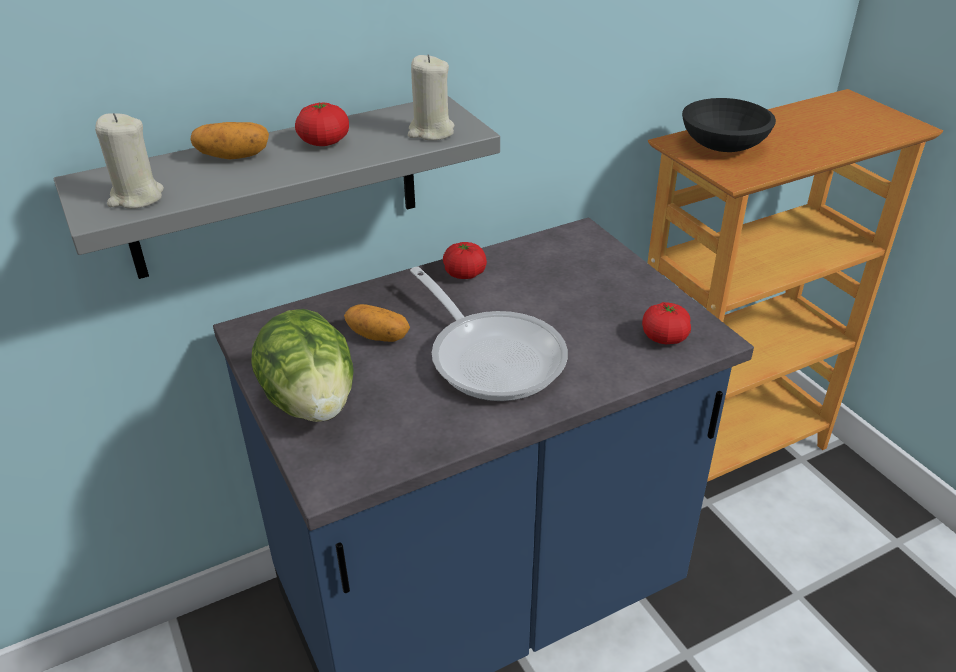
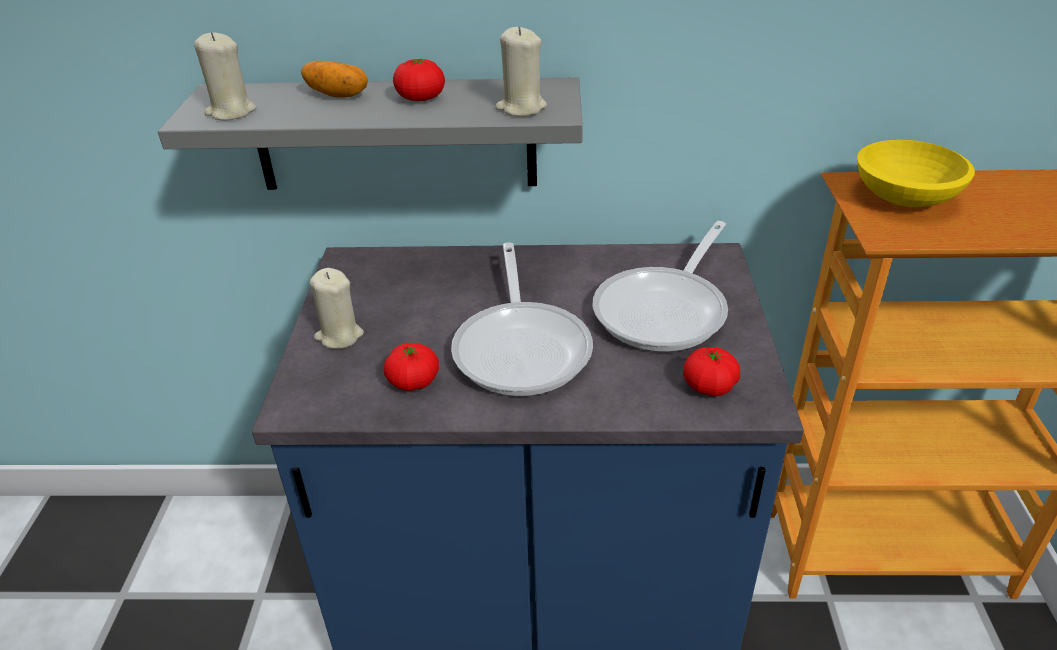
camera: 30 degrees right, 0 degrees up
(311, 402) = (339, 336): lettuce -> beige candle
(378, 336) = (442, 297): potato -> none
(464, 274) = (566, 264): tomato -> tomato (413, 381)
(580, 288) = (666, 310): none -> frying pan
(722, 145) = (904, 196): black bowl -> yellow bowl

